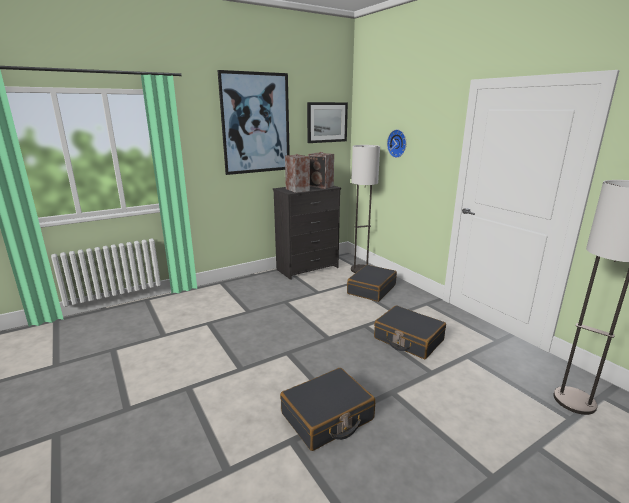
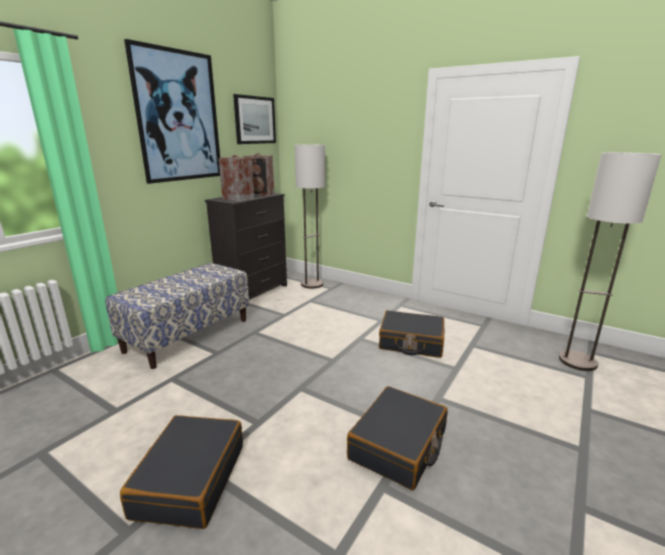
camera: 25 degrees left, 0 degrees up
(238, 293) = (188, 335): none -> bench
(371, 289) = (337, 301): black suitcase -> black suitcase (190, 480)
(398, 143) = (343, 141): wall clock -> none

